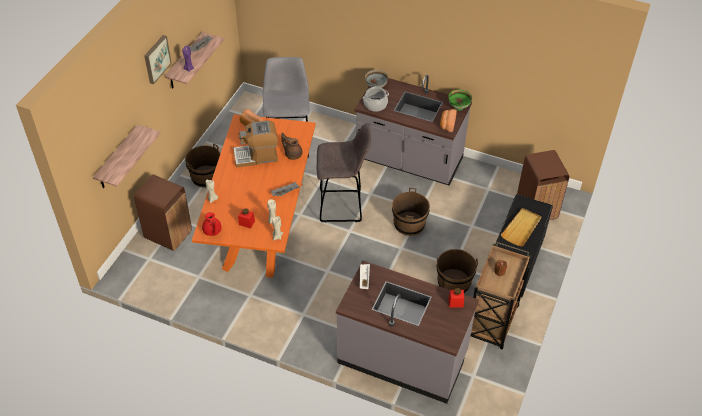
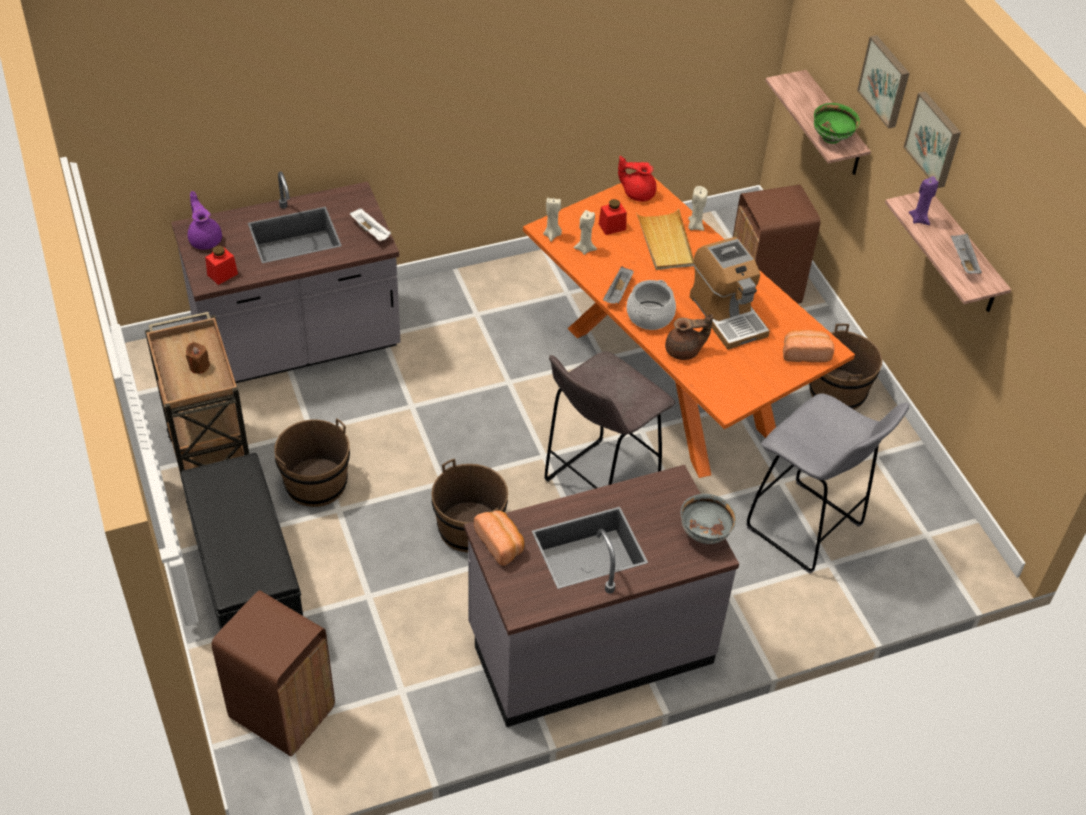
camera: 135 degrees right, 0 degrees up
(128, 90) = (886, 81): none -> picture
(256, 156) = (727, 315): coffee machine -> coffee machine turned 120 degrees clockwise
(375, 104) = (661, 496): cooking pot -> cooking pot (650, 316)
(447, 329) = (205, 239): none -> purple teapot
(458, 107) = (518, 597): green bowl -> green bowl (832, 138)
(521, 228) = (239, 526): beige tray -> beige tray (665, 242)

